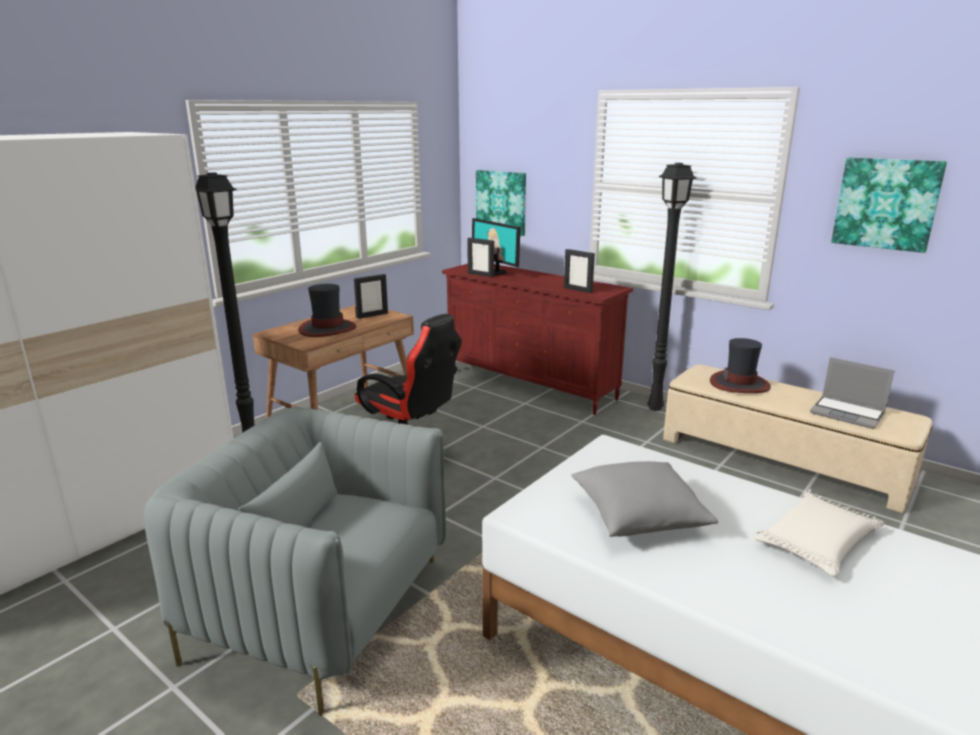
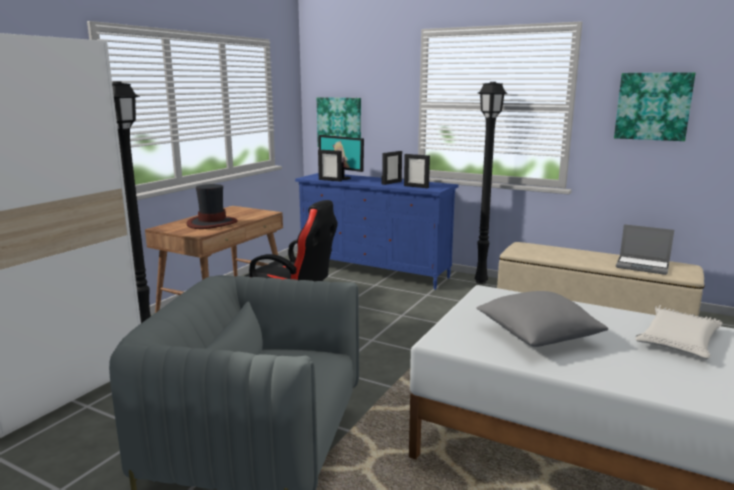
camera: 10 degrees left, 5 degrees down
(372, 315) = (246, 213): picture frame -> picture frame (391, 183)
(530, 384) = (374, 271): red dresser -> blue dresser
(739, 384) = (554, 252): hat -> none

